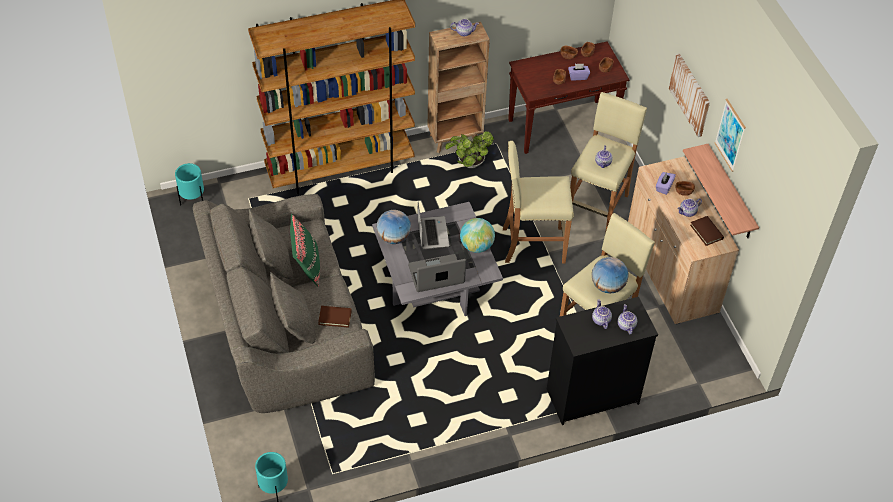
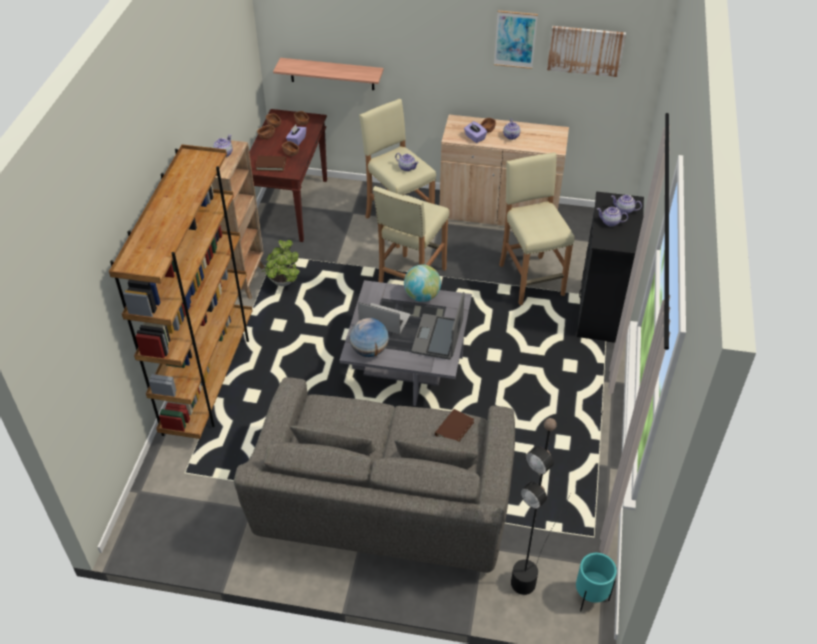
camera: 60 degrees left, 5 degrees down
(193, 200) = (144, 526): turquoise planter -> none
(306, 266) = (368, 427): green pillow -> none
(322, 441) = (549, 530): none -> black floor lamp
(607, 286) = (547, 219): globe -> none
(690, 94) = (435, 52): picture -> picture (585, 50)
(706, 232) = (539, 135): brown book -> brown book (271, 165)
(730, 193) = (535, 91): shelf -> shelf (332, 74)

